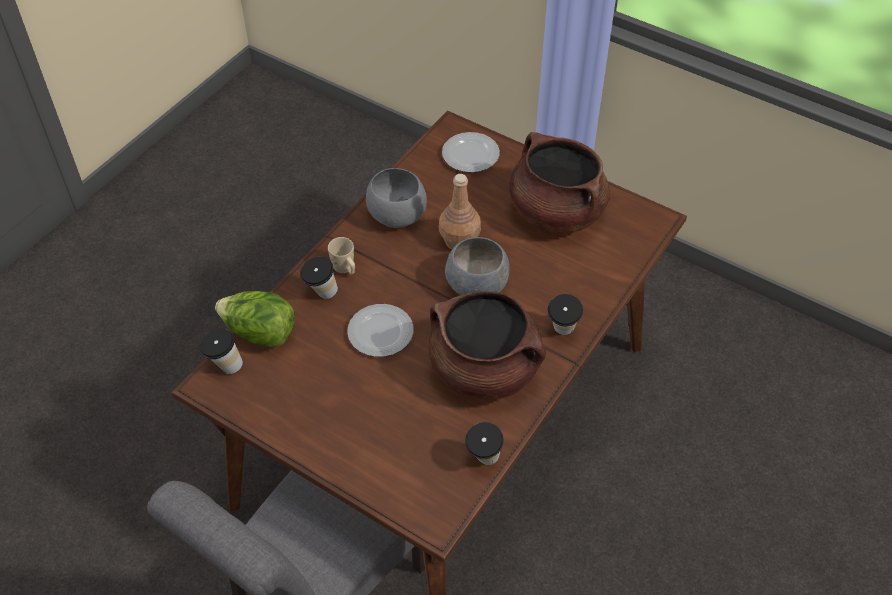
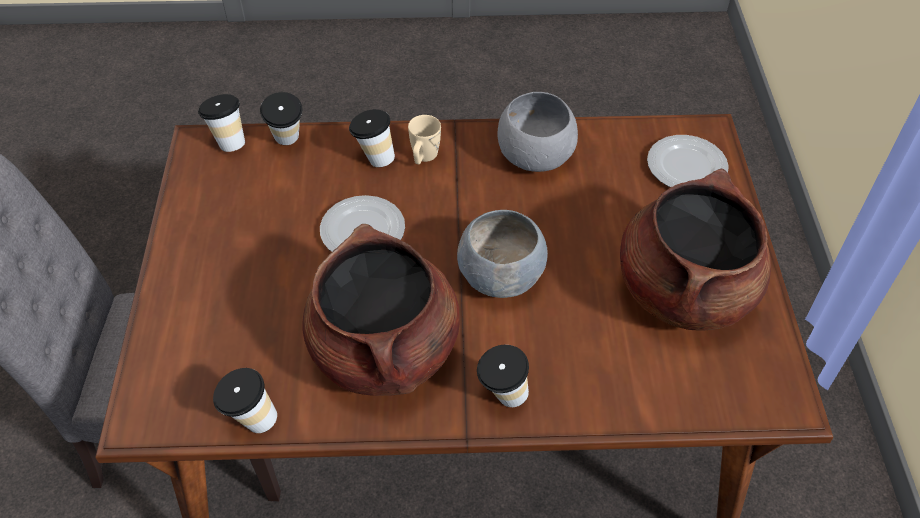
camera: 55 degrees right, 0 degrees up
(260, 333) = (288, 143): lettuce -> cup
(459, 241) = (550, 226): brown bottle -> none

